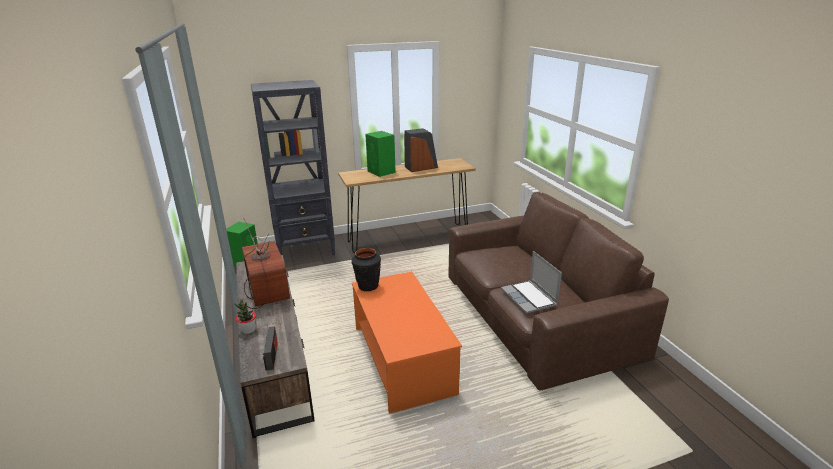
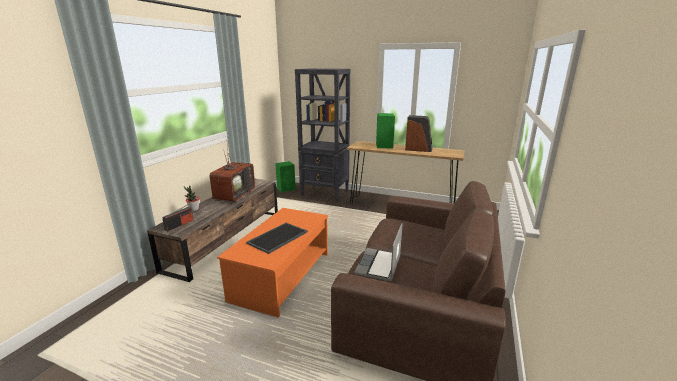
camera: 40 degrees right, 5 degrees down
(368, 286) = (287, 212): black vase -> none
(409, 315) = (278, 238): none -> tray

